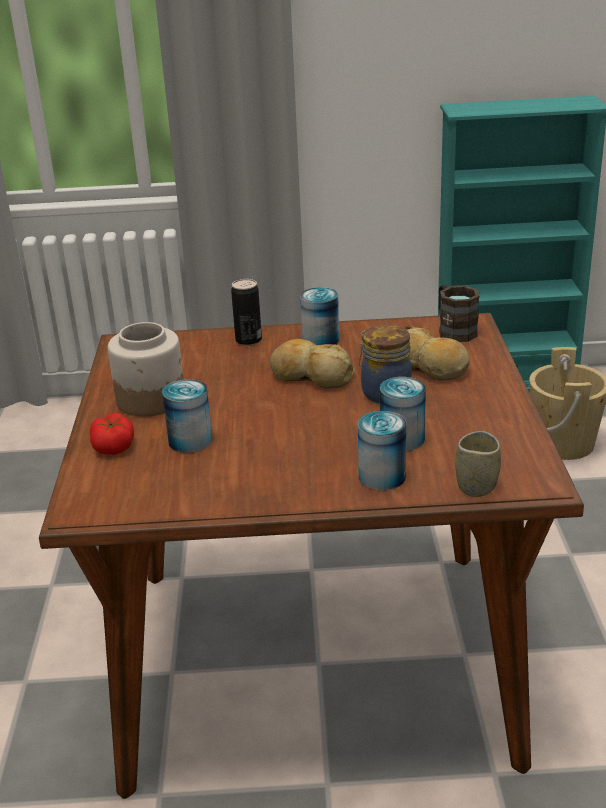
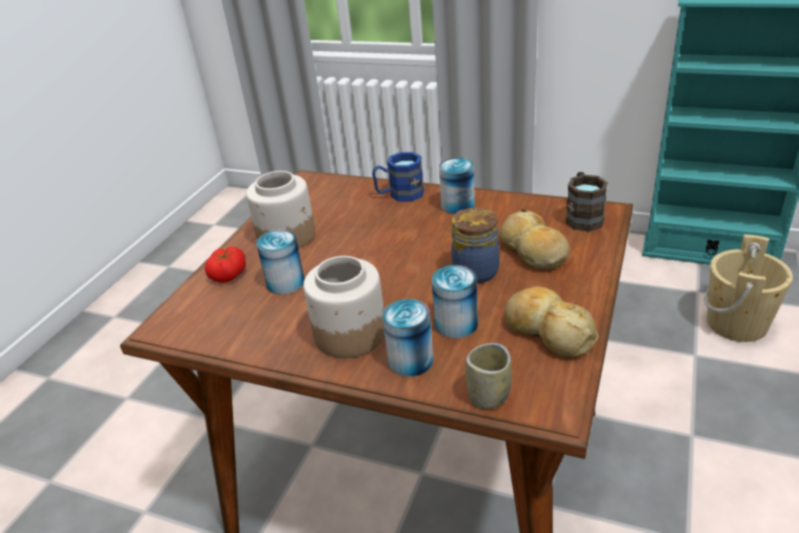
camera: 25 degrees right, 5 degrees up
(248, 340) = (399, 195): can -> blue mug
(301, 469) = (349, 334): none -> jar
(311, 376) = (425, 239): bread -> bread (548, 331)

